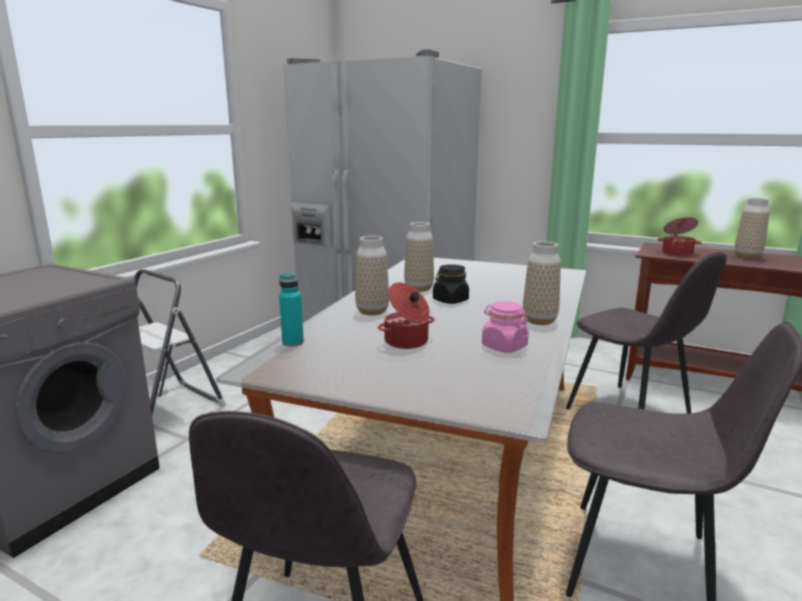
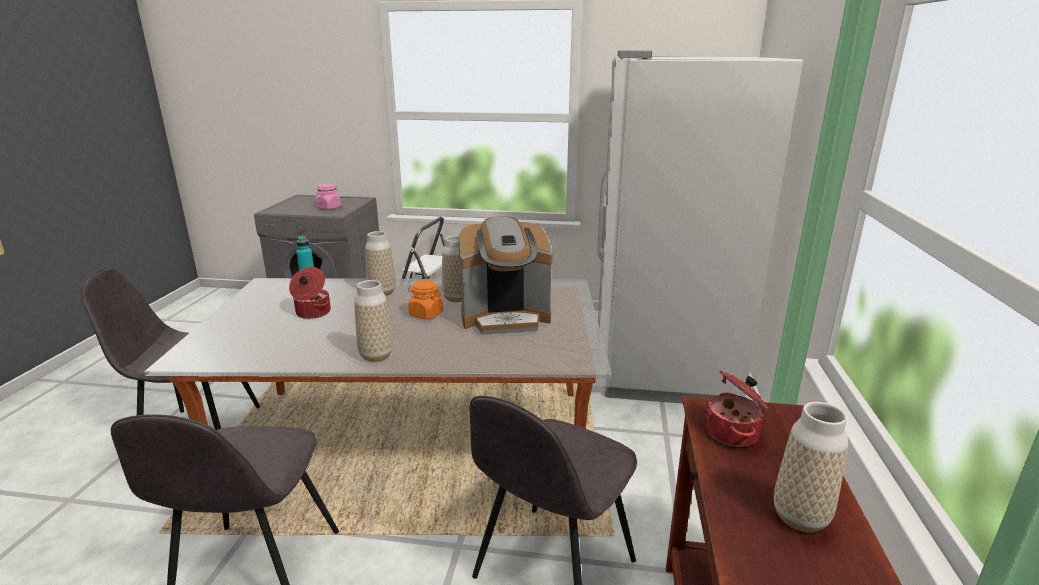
camera: 70 degrees right, 5 degrees up
(450, 300) = (426, 314): black jar -> orange jar
(477, 280) = (505, 317): none -> coffee machine
(504, 346) = (305, 346): pink jar -> pink jar (329, 207)

